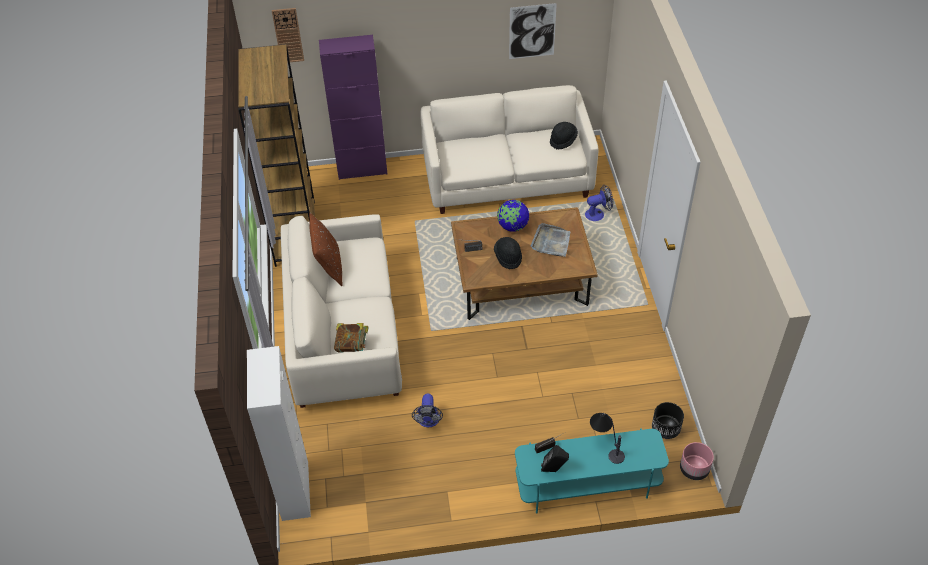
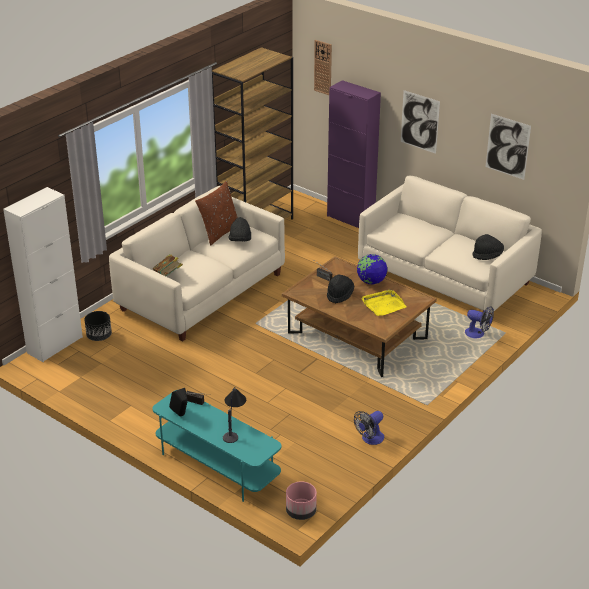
camera: 45 degrees right, 15 degrees down
(360, 262) = (240, 240): none -> black hat
(425, 45) = (419, 122): none -> picture
(428, 421) = (177, 365): fan -> fan (370, 439)
(551, 242) = (383, 305): grey tray -> yellow tray
(666, 429) = (319, 477): black planter -> black planter (99, 336)

